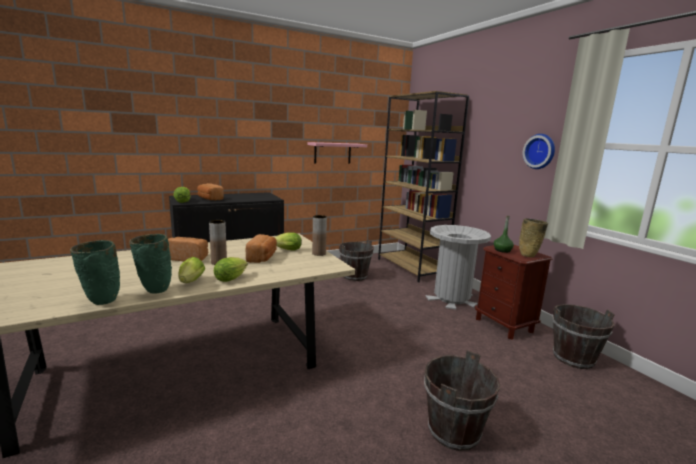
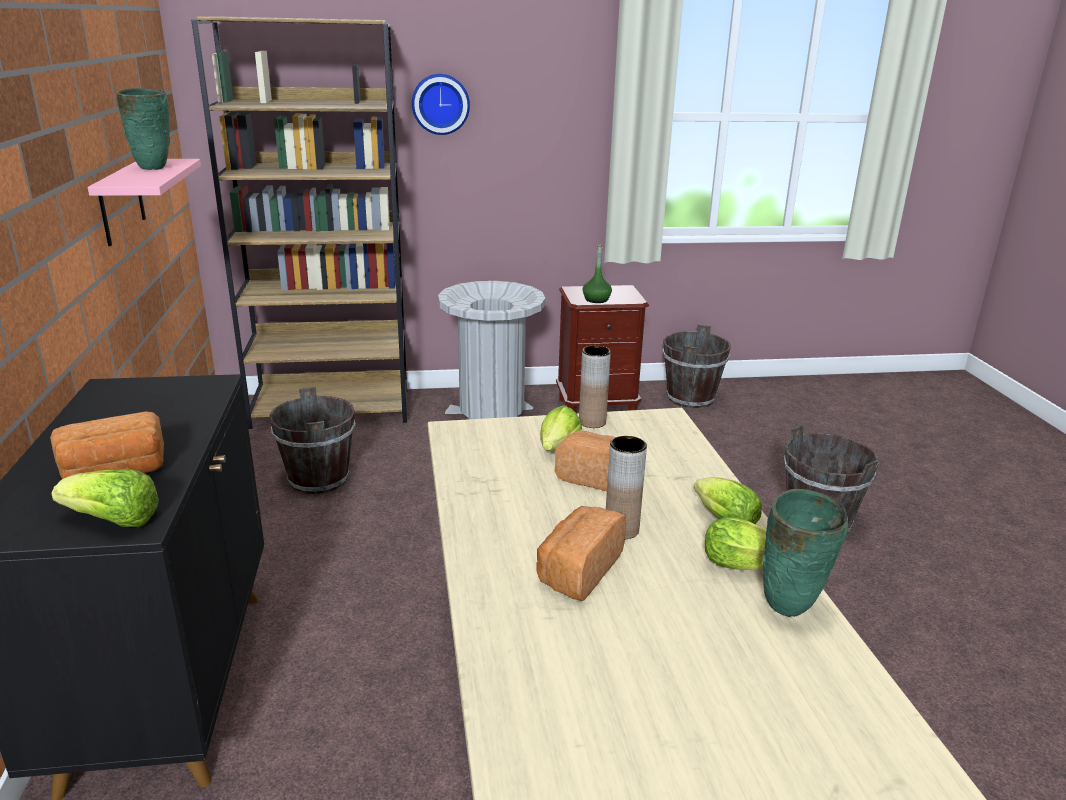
camera: 70 degrees left, 10 degrees up
(101, 302) = (854, 676): green vase -> green vase (153, 168)
(529, 256) = (627, 294): beige vase -> none
(540, 151) = (563, 130): wall clock -> wall clock (440, 104)

